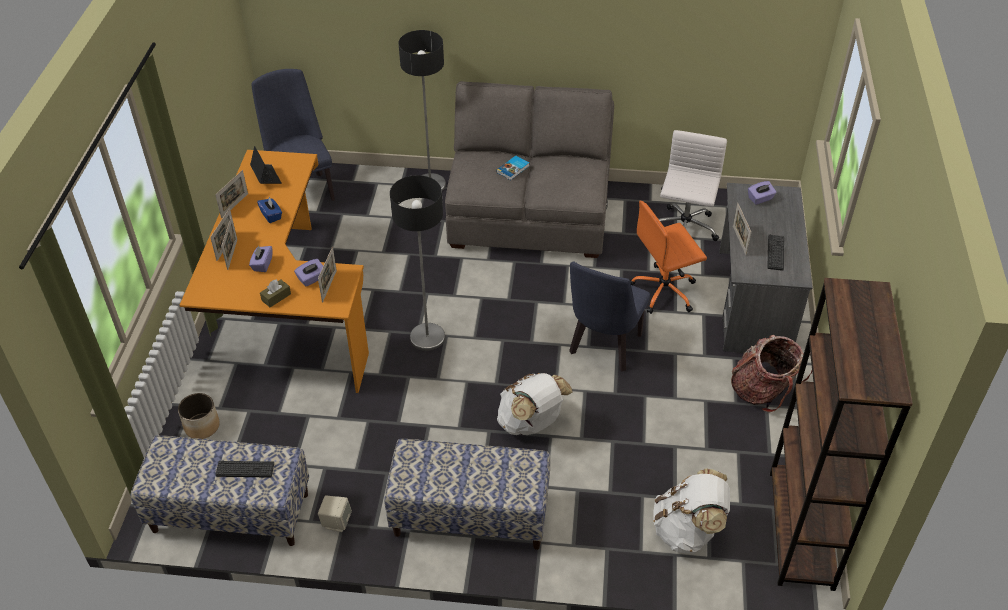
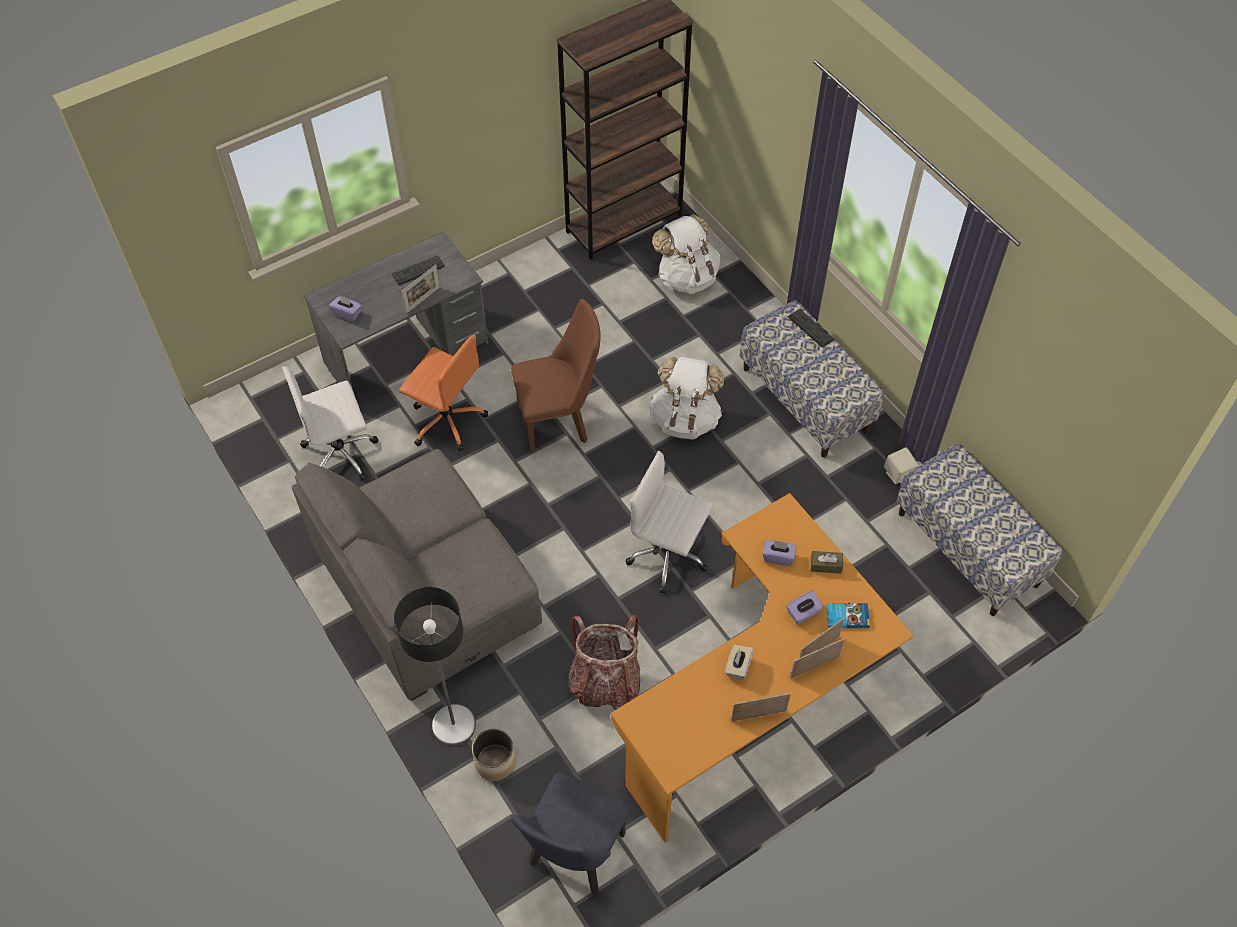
camera: 130 degrees left, 10 degrees up
(202, 426) = (929, 645): planter -> planter (495, 762)
(245, 469) = (962, 493): keyboard -> keyboard (810, 328)
(266, 177) = (691, 728): laptop -> none
(271, 215) = (738, 667): blue tissue box -> beige tissue box
(329, 286) = (772, 536): picture frame -> none
(427, 337) = (669, 556): floor lamp -> white office chair
(513, 169) = (442, 554): book -> book (847, 616)
(604, 348) = (559, 421): blue chair -> brown chair
(764, 391) = (509, 299): backpack -> backpack (605, 682)

